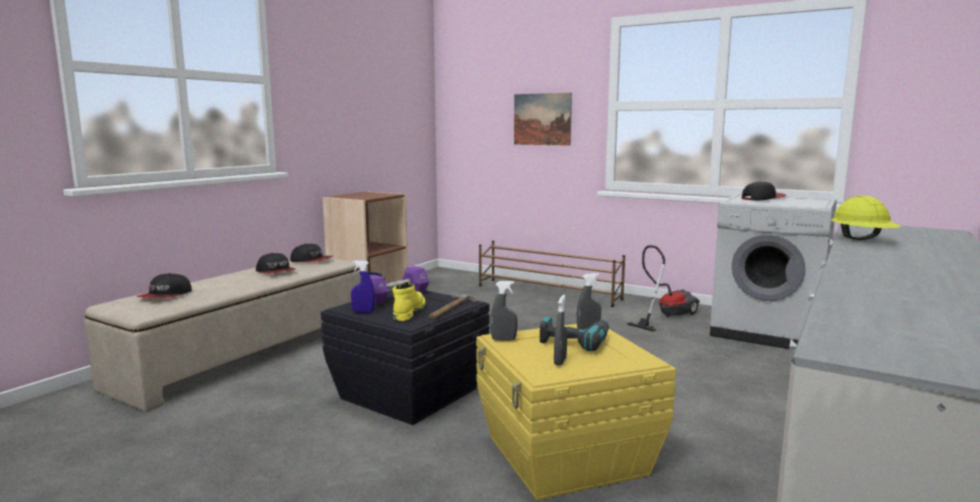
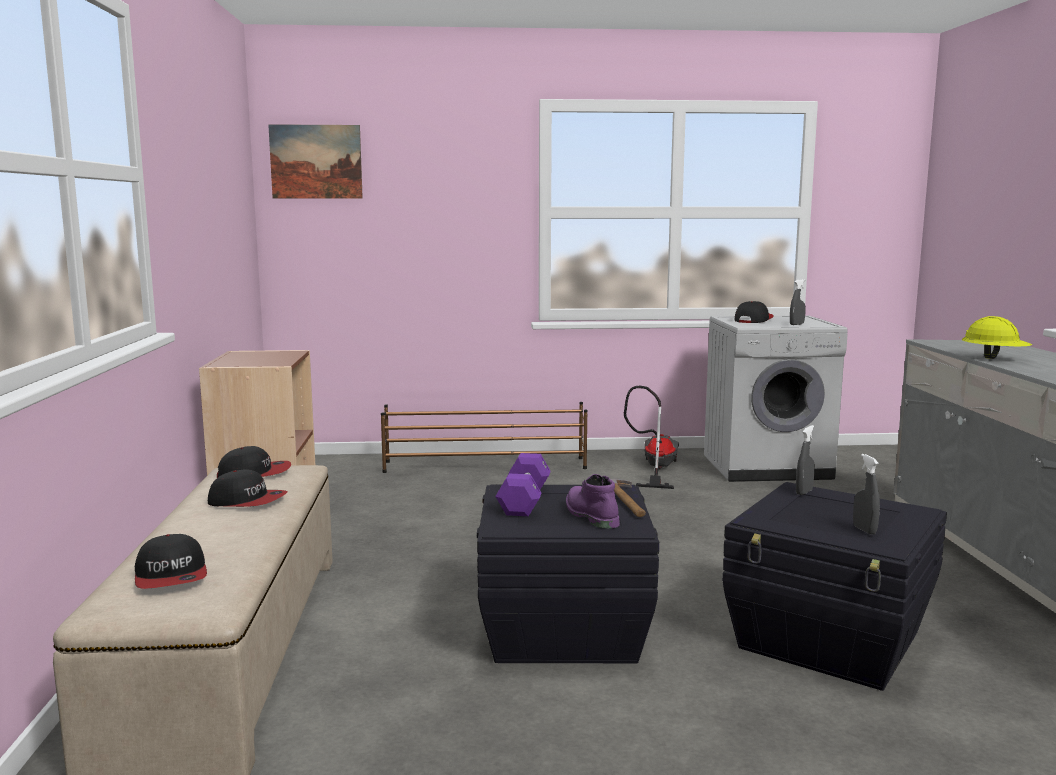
camera: 35 degrees left, 0 degrees up
(363, 311) = (538, 527): blue spray bottle -> none
(408, 312) = (590, 515): yellow boot -> purple boot
(503, 339) = (764, 521): grey spray bottle -> grey spray bottle (796, 324)
(542, 119) = (443, 229): picture -> picture (316, 161)
(566, 457) = (830, 641): yellow storage box -> black storage box
(574, 341) = (823, 507): power drill -> none

